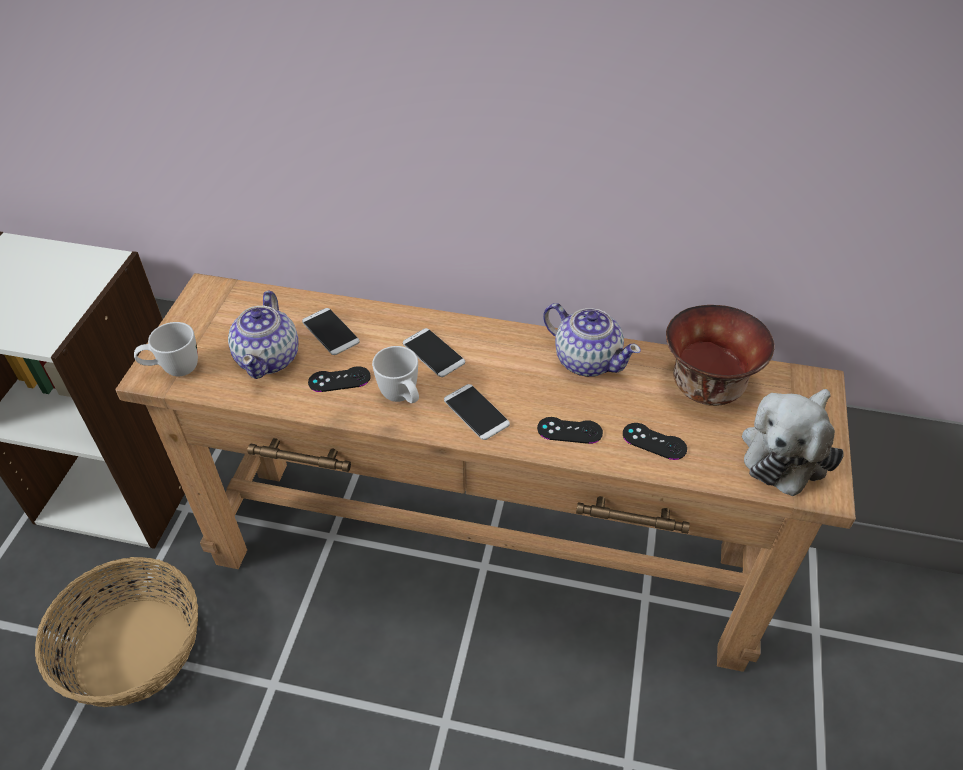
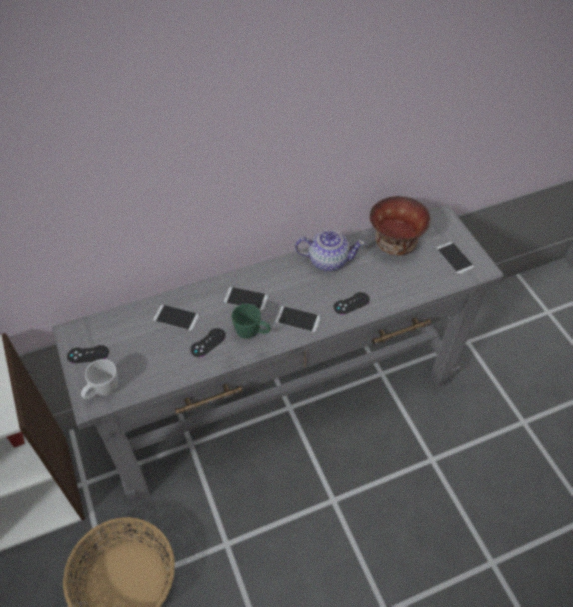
camera: 35 degrees left, 5 degrees up
(269, 358) = (154, 353): teapot -> none
(402, 398) = (252, 333): white mug -> green mug
(482, 557) = (285, 403): brown console table -> grey console table
(654, 441) = (394, 286): black game controller -> black game controller (88, 354)
(787, 451) = (454, 258): plush toy -> phone

